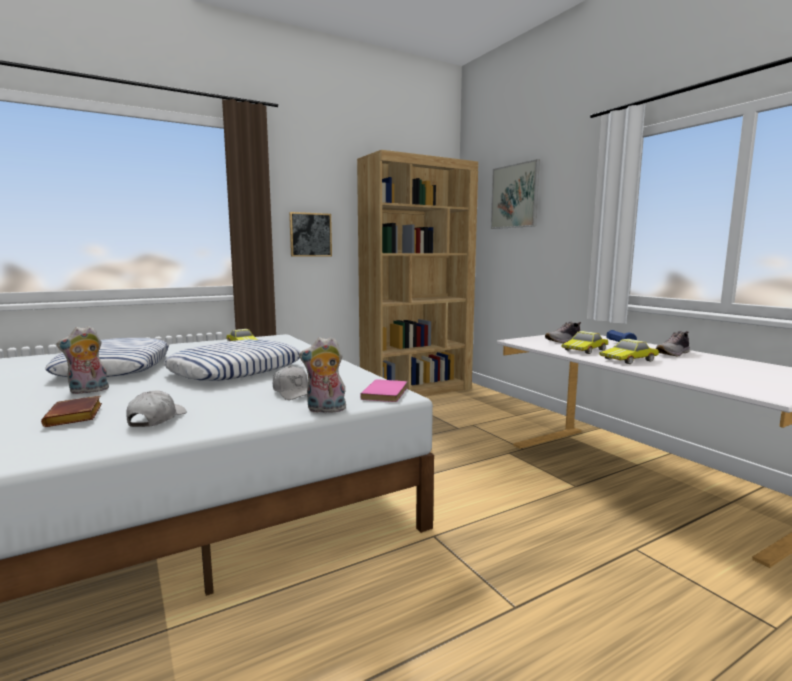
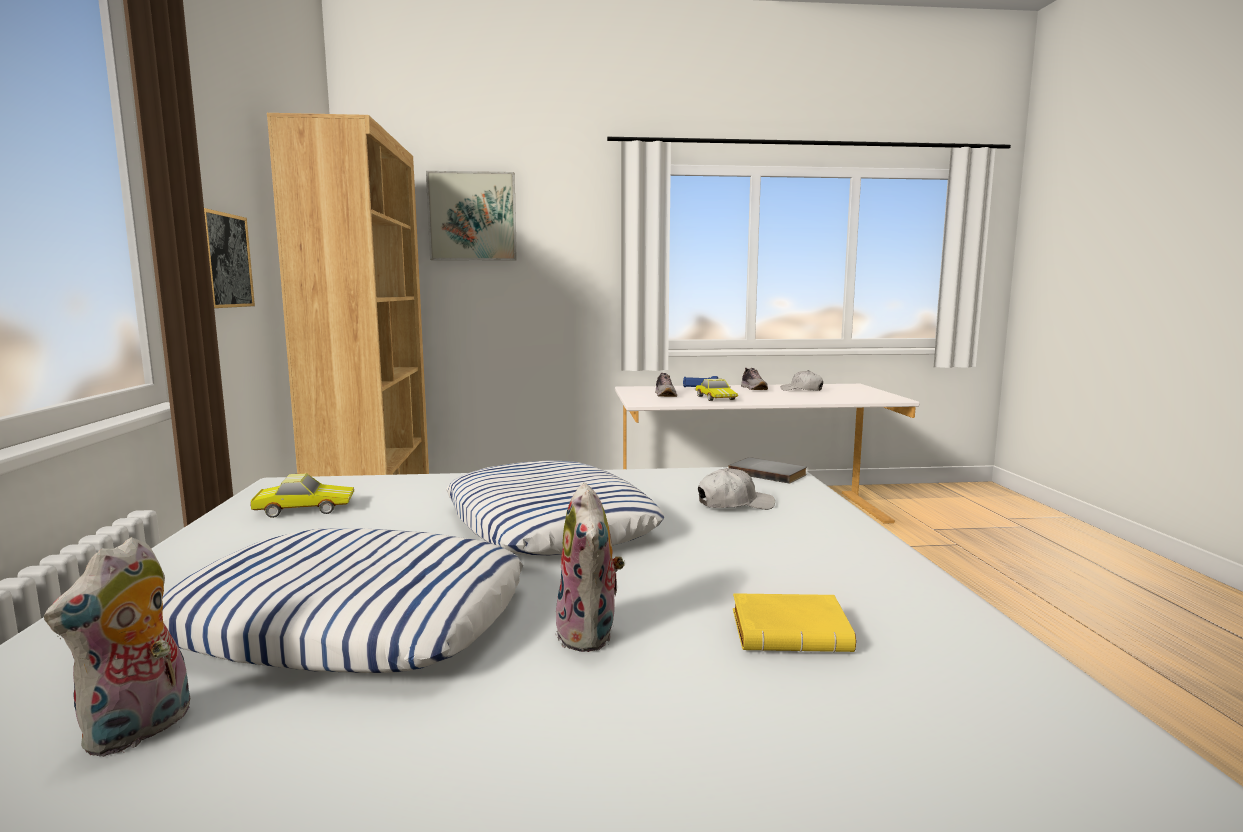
camera: 65 degrees left, 0 degrees up
(76, 417) = (792, 632): brown book -> yellow book
(156, 419) = (830, 575): white cap -> white cap (802, 390)
(325, 410) = (825, 499): plush toy -> plush toy (139, 731)
(387, 393) = (768, 473): pink book -> grey book
(629, 360) = (769, 398): toy car -> none

